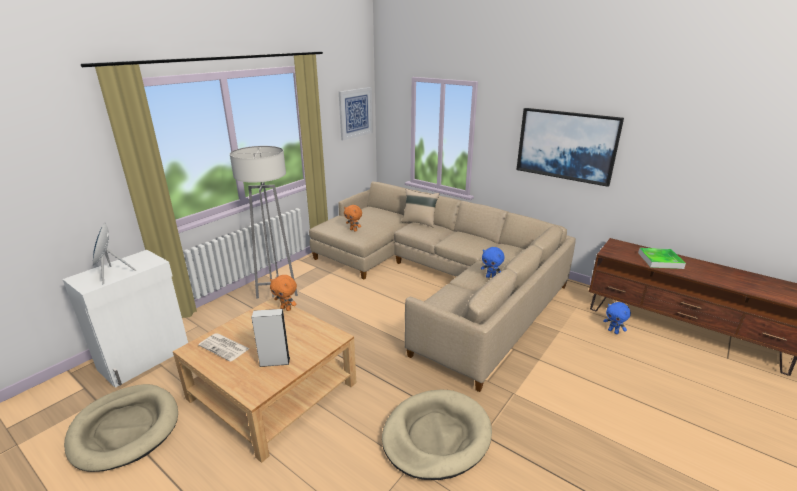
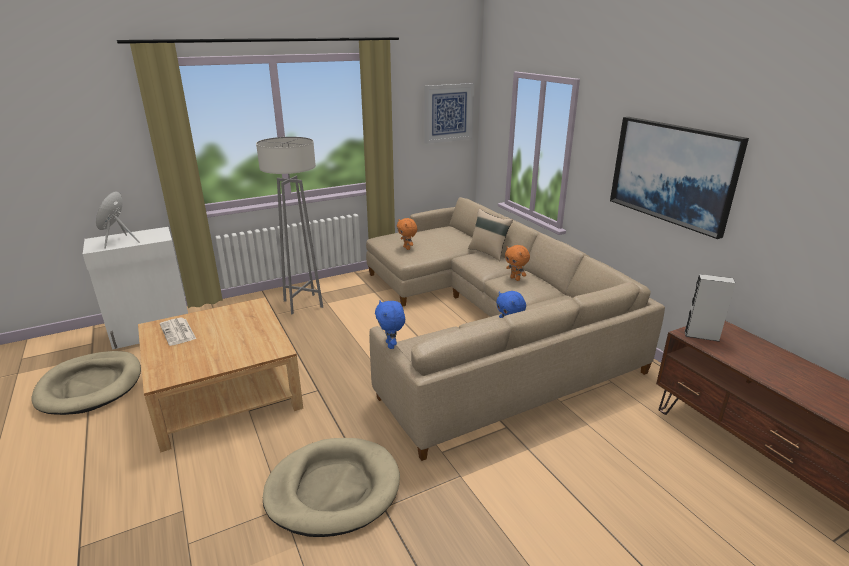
camera: 25 degrees right, 0 degrees up
(274, 362) = (204, 356): grey speaker -> grey speaker (701, 336)
(286, 308) = (262, 311): orange plush toy -> orange plush toy (515, 279)
(613, 331) = (668, 447): blue plush toy -> blue plush toy (391, 345)
(660, 260) = (763, 361): tray -> none

